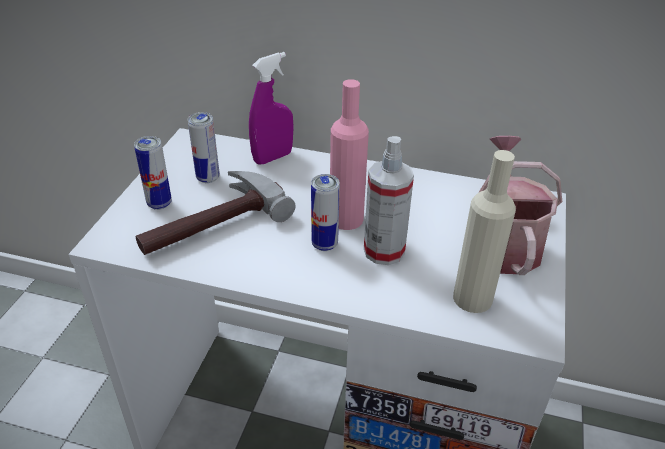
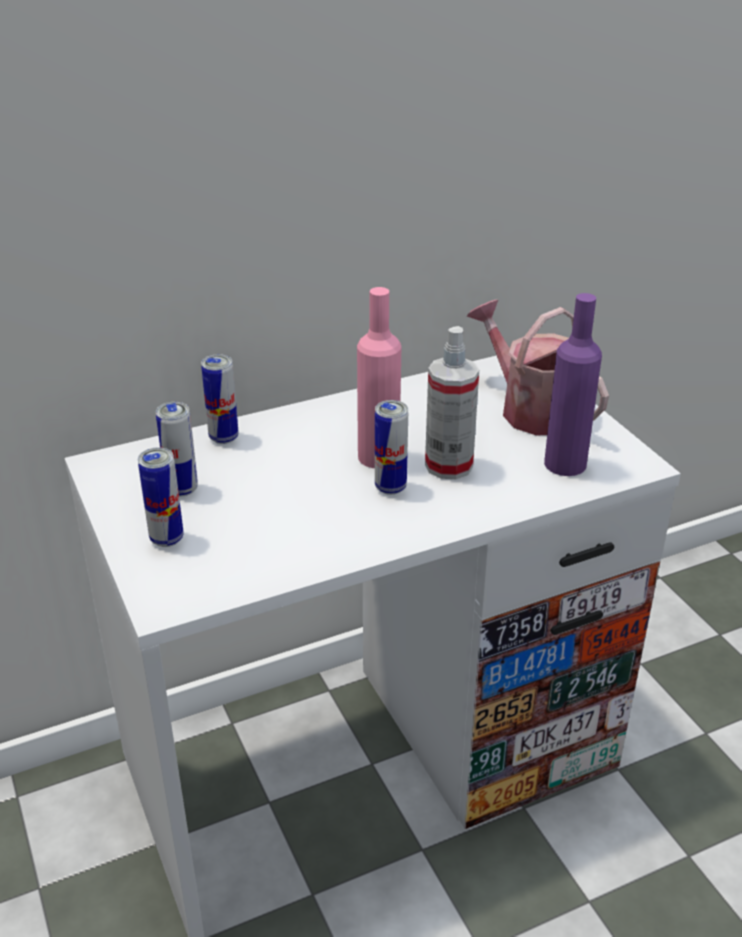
camera: 40 degrees left, 5 degrees down
(211, 223) = (253, 526): hammer -> none
(273, 157) = (223, 437): purple spray bottle -> can
(472, 298) = (565, 464): beige bottle -> purple bottle

